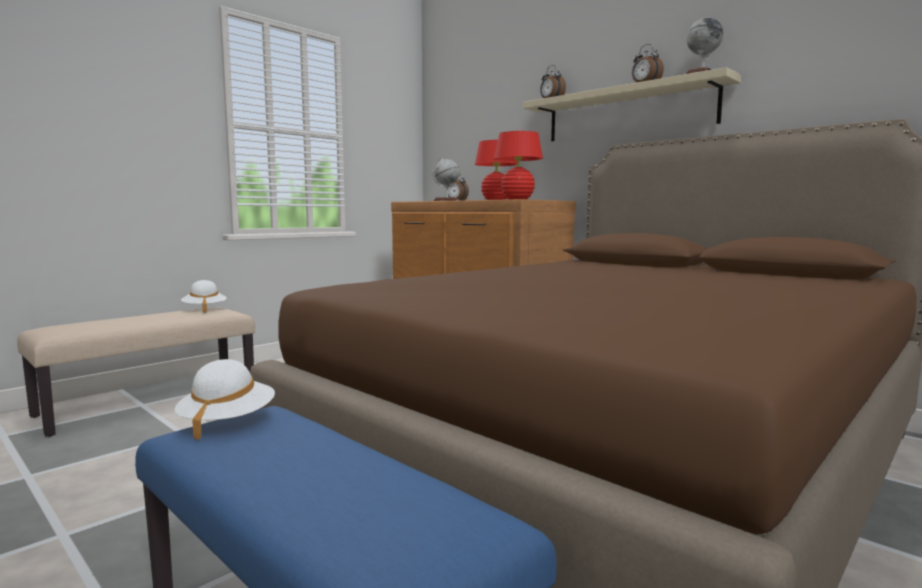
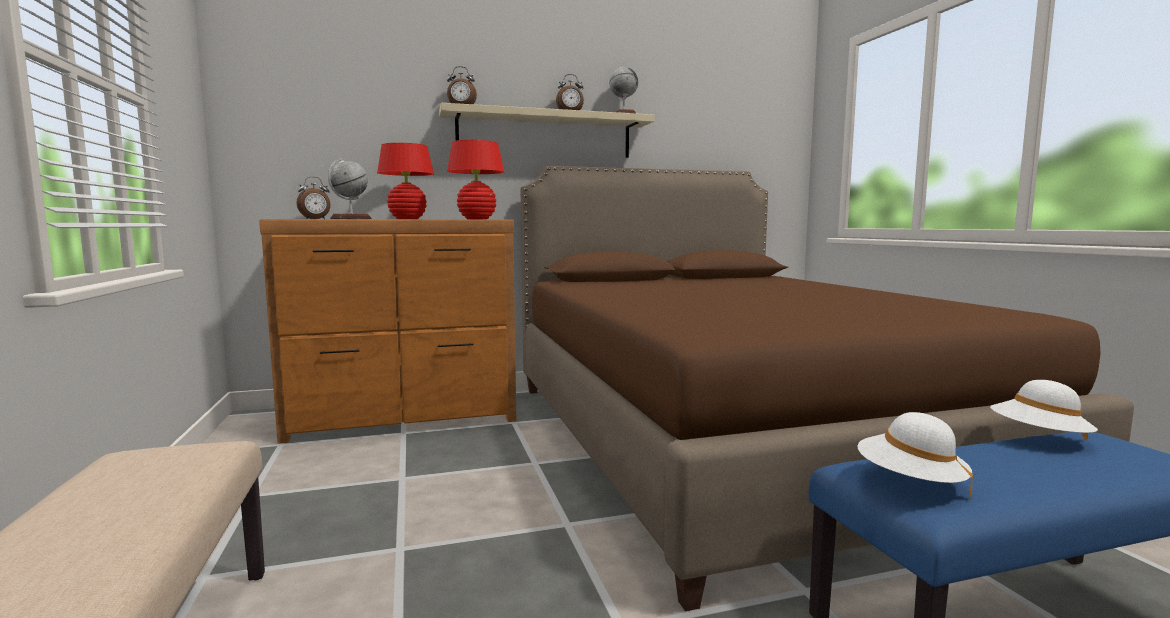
camera: 60 degrees left, 0 degrees up
(204, 309) = (139, 460): white hat -> white hat (1039, 438)

